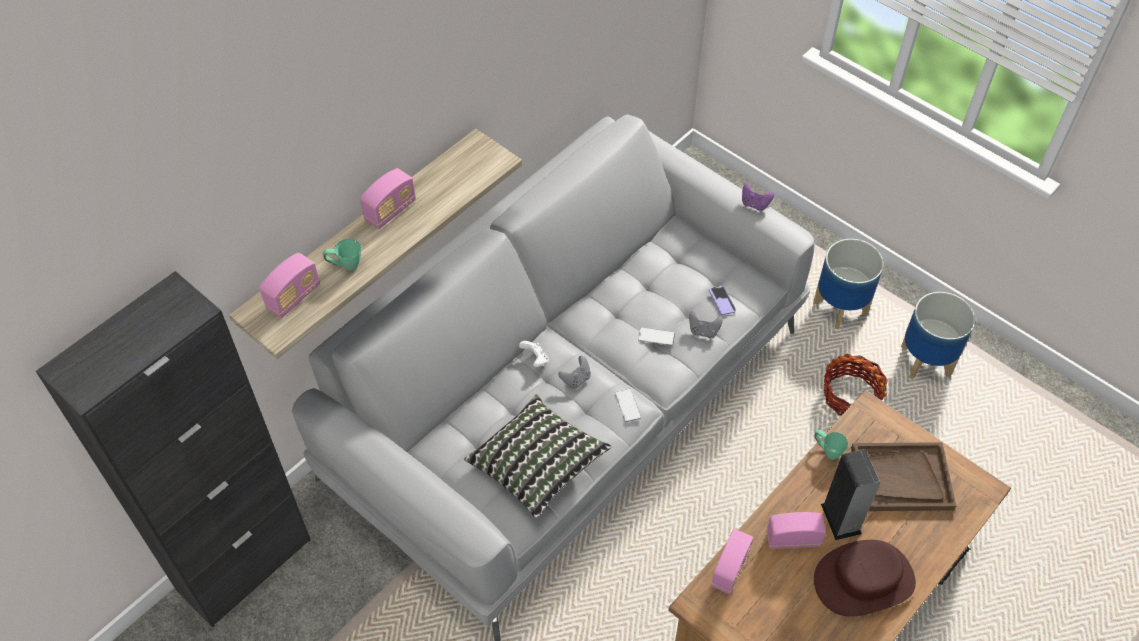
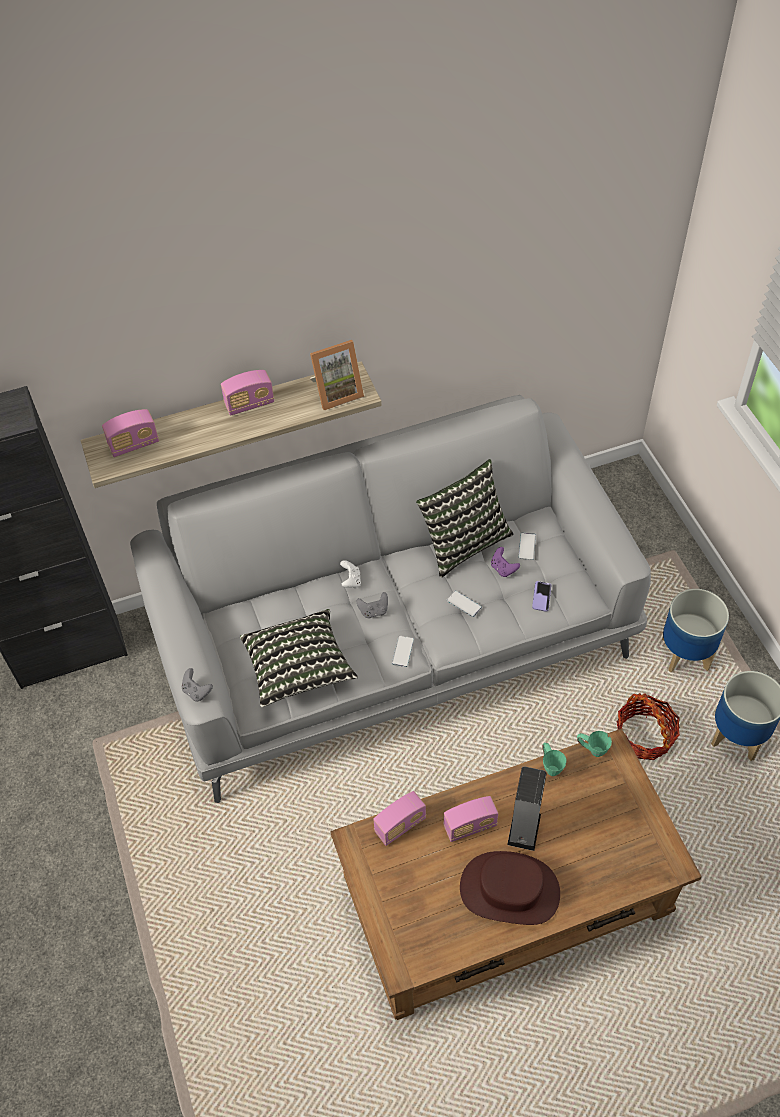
camera: 30 degrees right, 0 degrees up
(345, 265) = (187, 434): green mug -> green mug (591, 750)
(472, 167) = (336, 392): none -> picture frame
(618, 279) = (463, 542): none -> pillow
(679, 259) = (527, 546): none -> phone
(703, 331) = (508, 616): grey game controller -> grey game controller (197, 691)
(755, 204) = (612, 521): purple game controller -> purple game controller (503, 569)
(793, 539) = (470, 826): radio -> radio turned 135 degrees clockwise
(901, 478) = (602, 820): brown tray -> none

